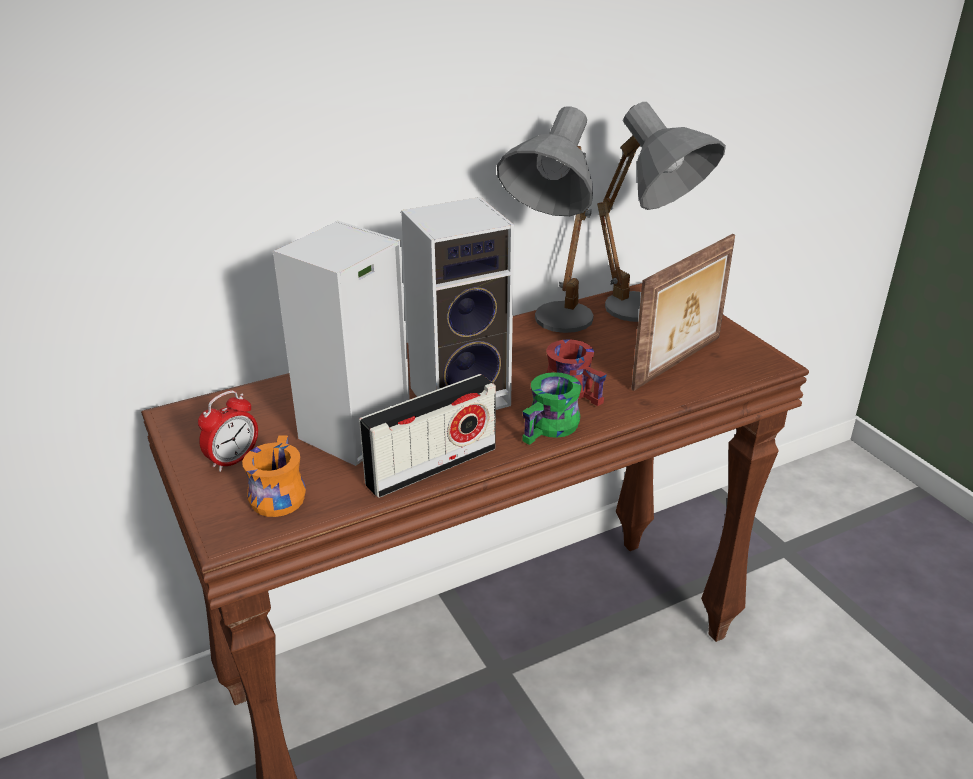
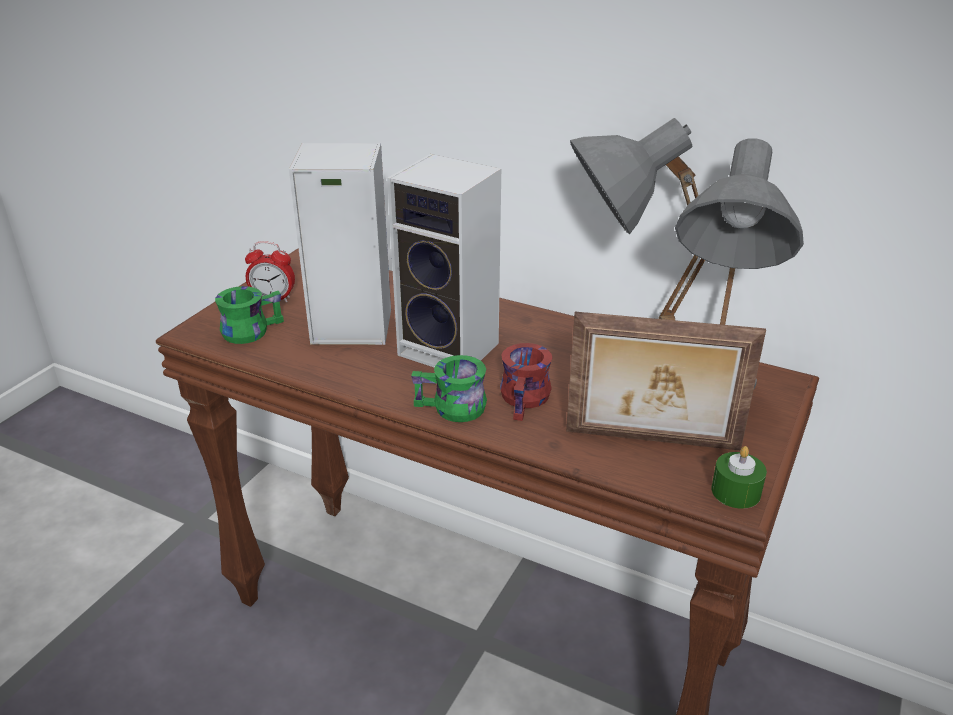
camera: 55 degrees right, 0 degrees up
(275, 493) = (250, 329): orange mug -> green mug
(431, 466) = (340, 374): radio -> none
(760, 358) = (736, 492): none -> green candle

